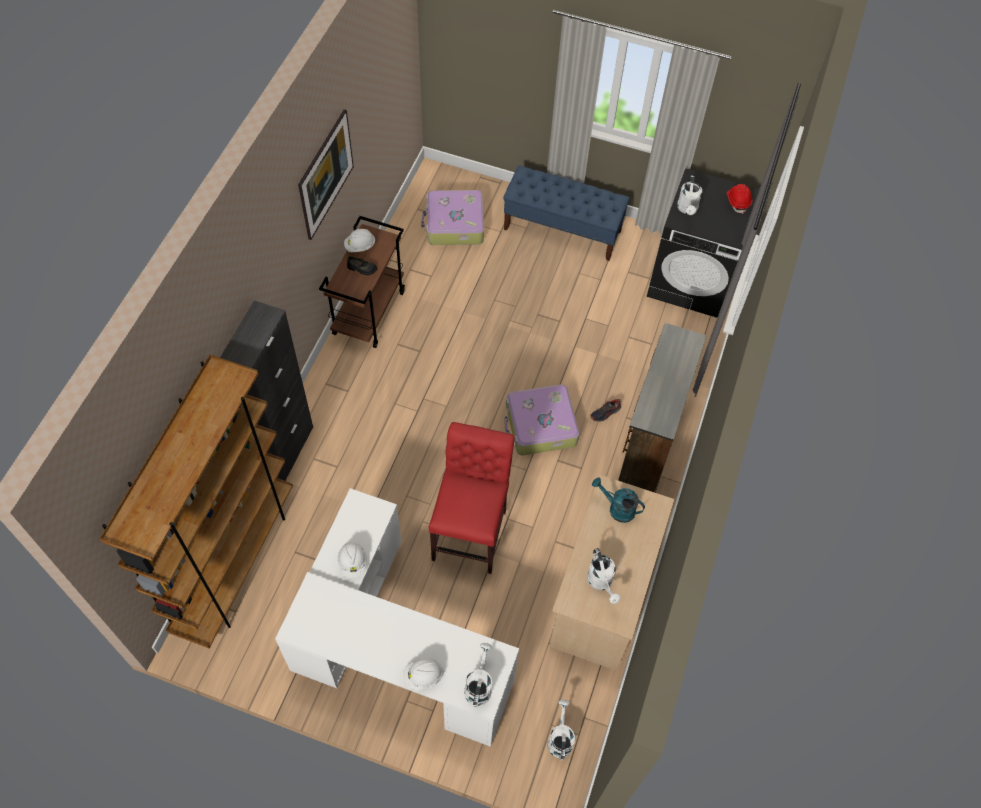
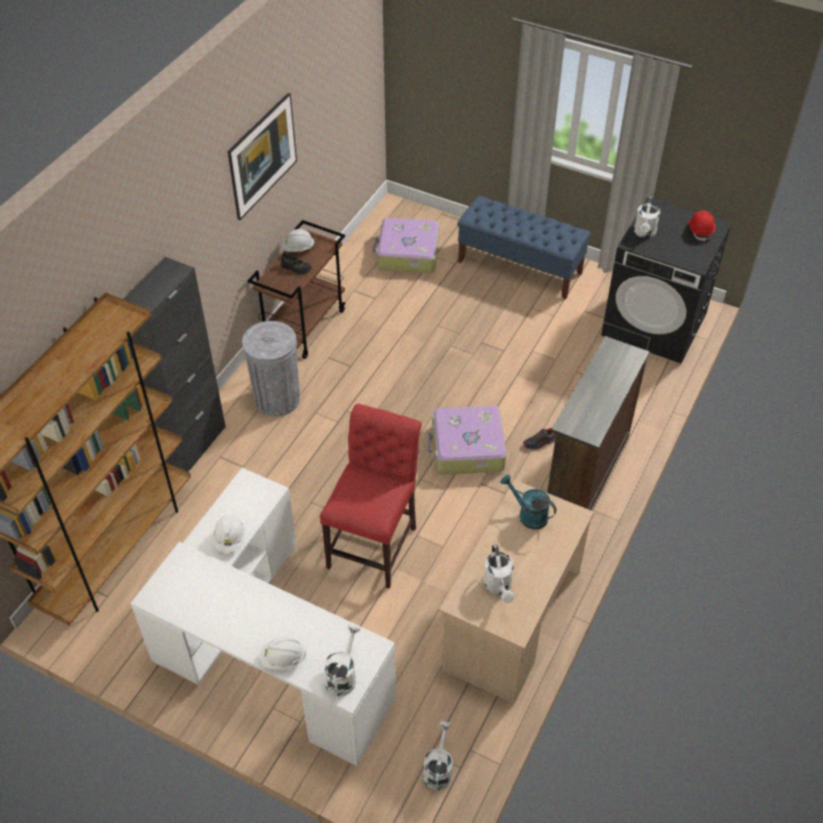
camera: 10 degrees right, 10 degrees down
(356, 392) = (277, 399): none -> grey trash can

